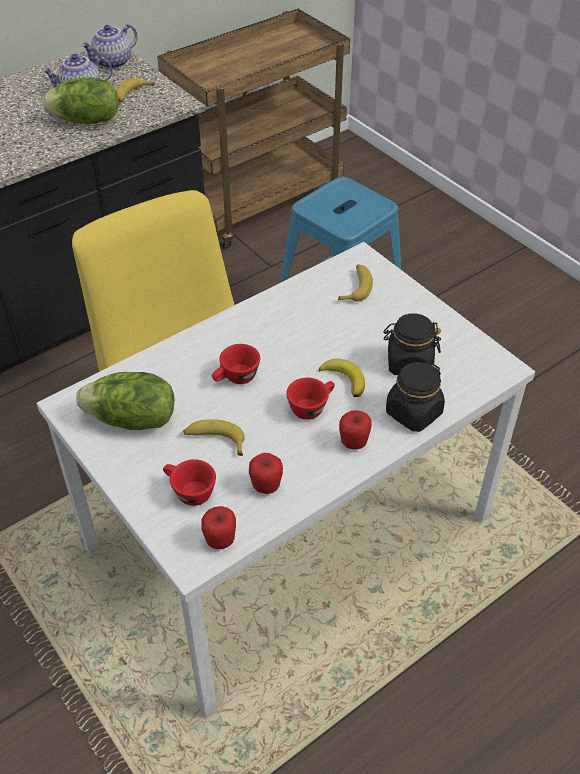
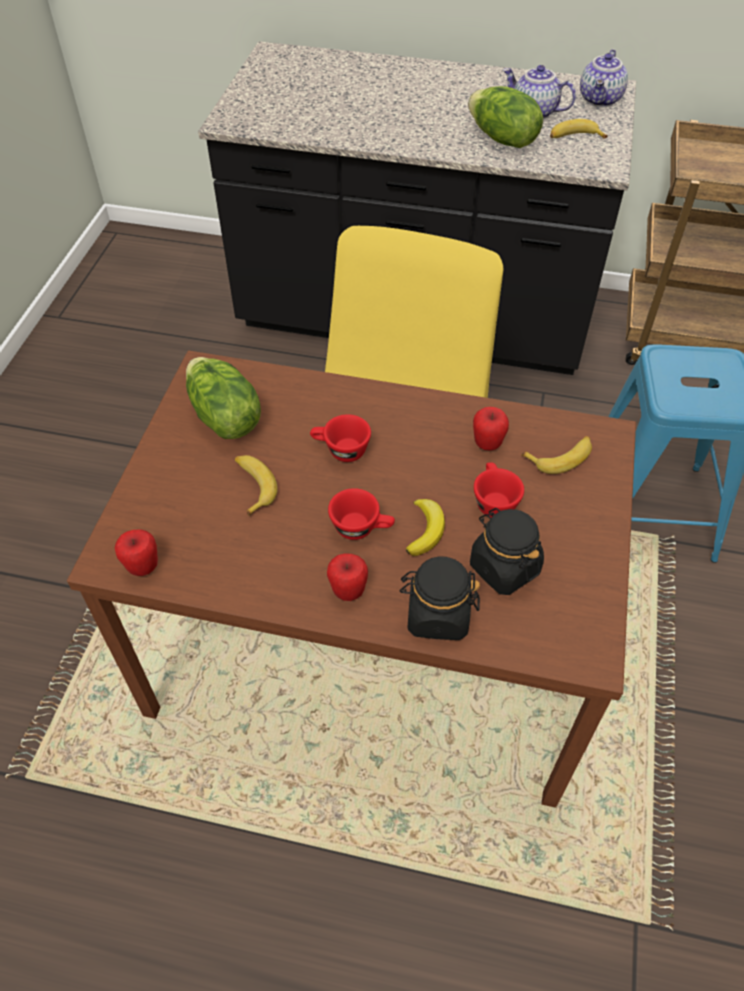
camera: 50 degrees right, 5 degrees up
(113, 63) = (601, 100): teapot -> teapot turned 75 degrees counterclockwise
(189, 492) = (178, 508): red cup -> red cup (493, 501)
(266, 486) = (232, 558): apple -> apple (487, 444)
(290, 531) = (375, 643): white dining table -> brown dining table

